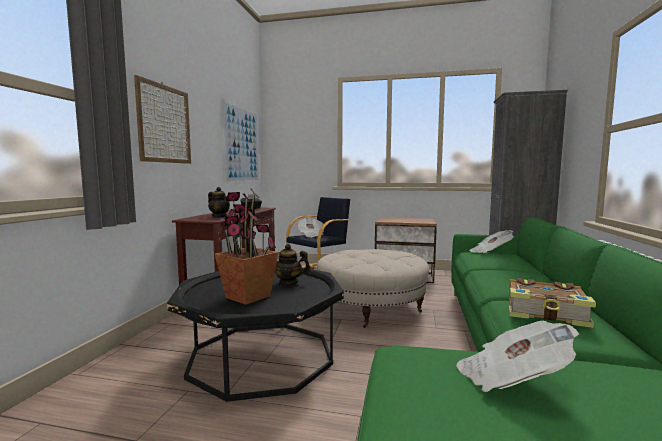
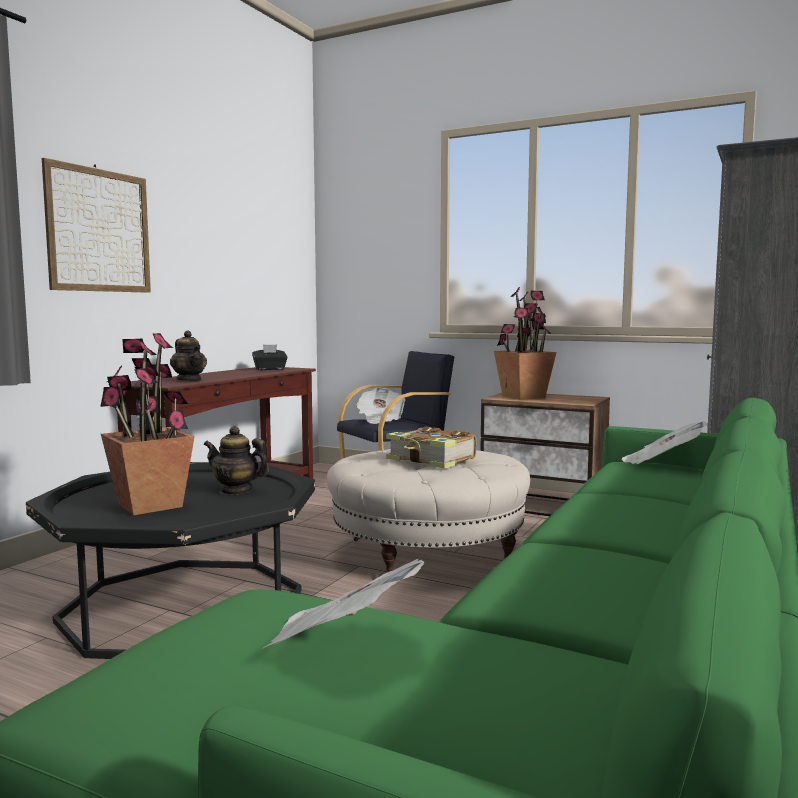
camera: 15 degrees right, 0 degrees up
(242, 145) = (267, 259): picture -> none
(394, 220) = (524, 396): none -> potted plant
(547, 313) = (575, 567): book -> book (431, 460)

